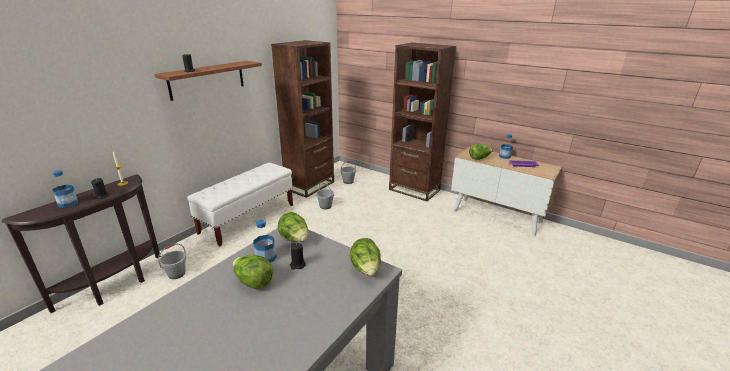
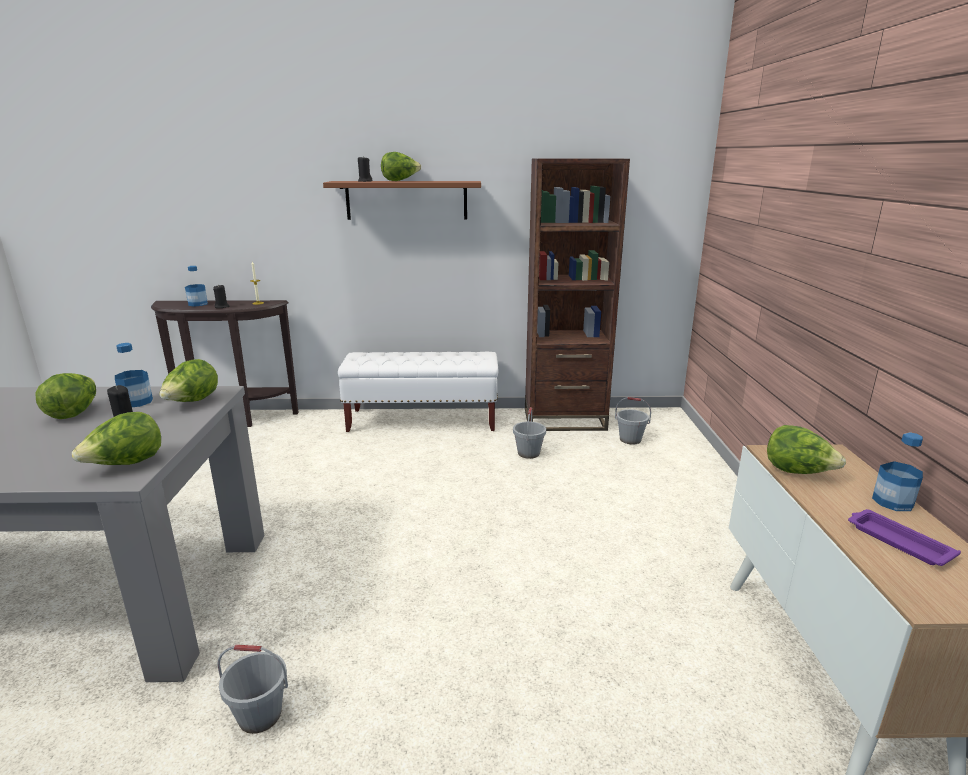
camera: 55 degrees right, 5 degrees down
(176, 274) = (274, 435): grey bucket -> grey bucket (259, 715)
(207, 67) = (400, 181): none -> lettuce
(414, 190) = (723, 508): brown bookcase -> none

